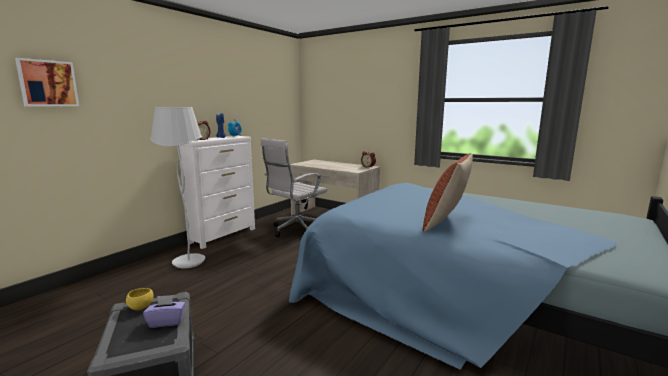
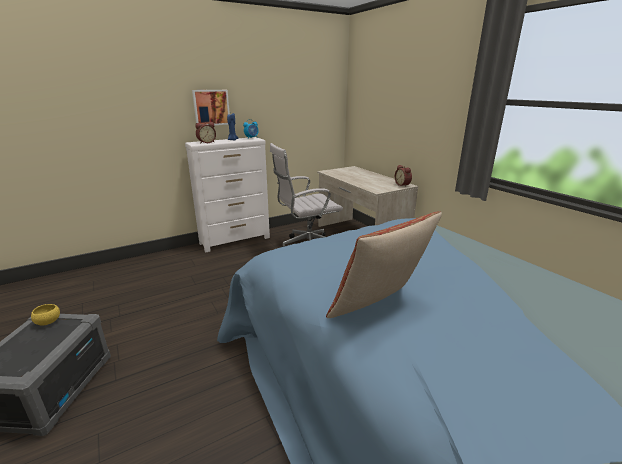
camera: 25 degrees right, 10 degrees up
(48, 83) = (48, 88): picture -> picture (211, 107)
(166, 321) = (46, 346): purple tissue box -> none
(188, 262) = (182, 265): white floor lamp -> none

